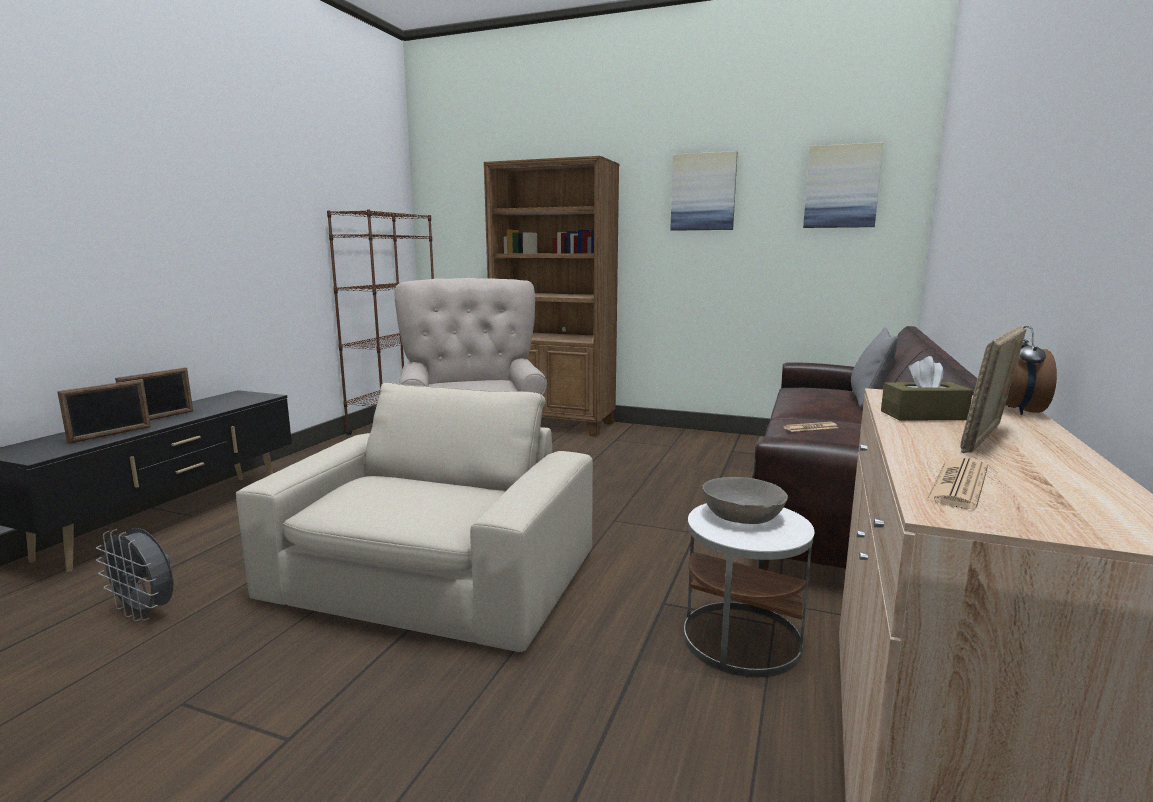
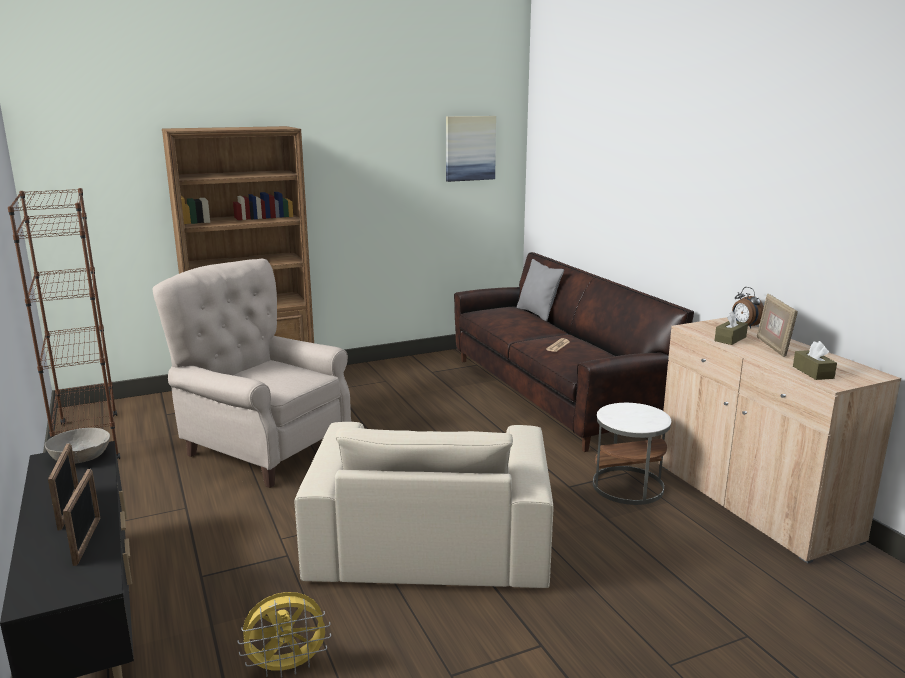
camera: 45 degrees left, 5 degrees up
(146, 613) = (287, 667): grey fan -> yellow fan
(432, 578) = (429, 538): beige armchair -> beige armchair turned 150 degrees counterclockwise
(703, 192) = (366, 153): picture -> none
(742, 515) = (626, 414): grey bowl -> grey bowl (80, 457)
(958, 484) = (813, 372): newspaper -> brown tissue box

